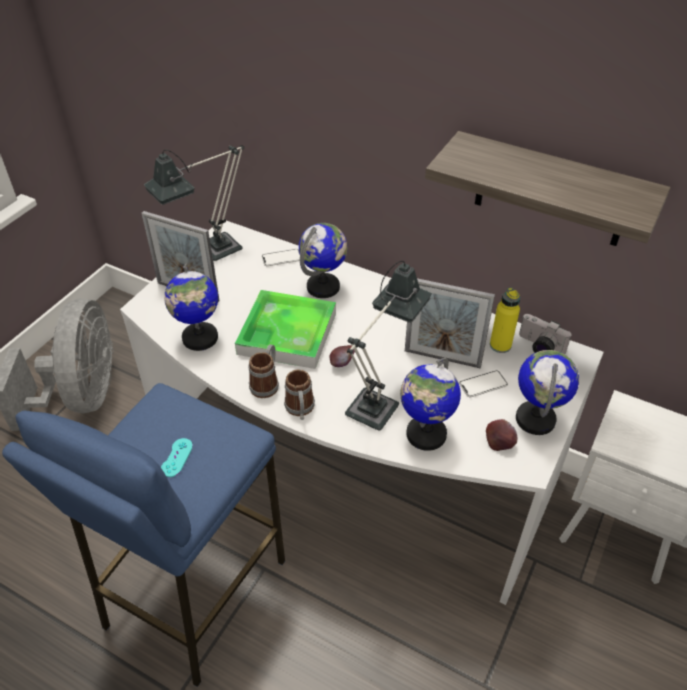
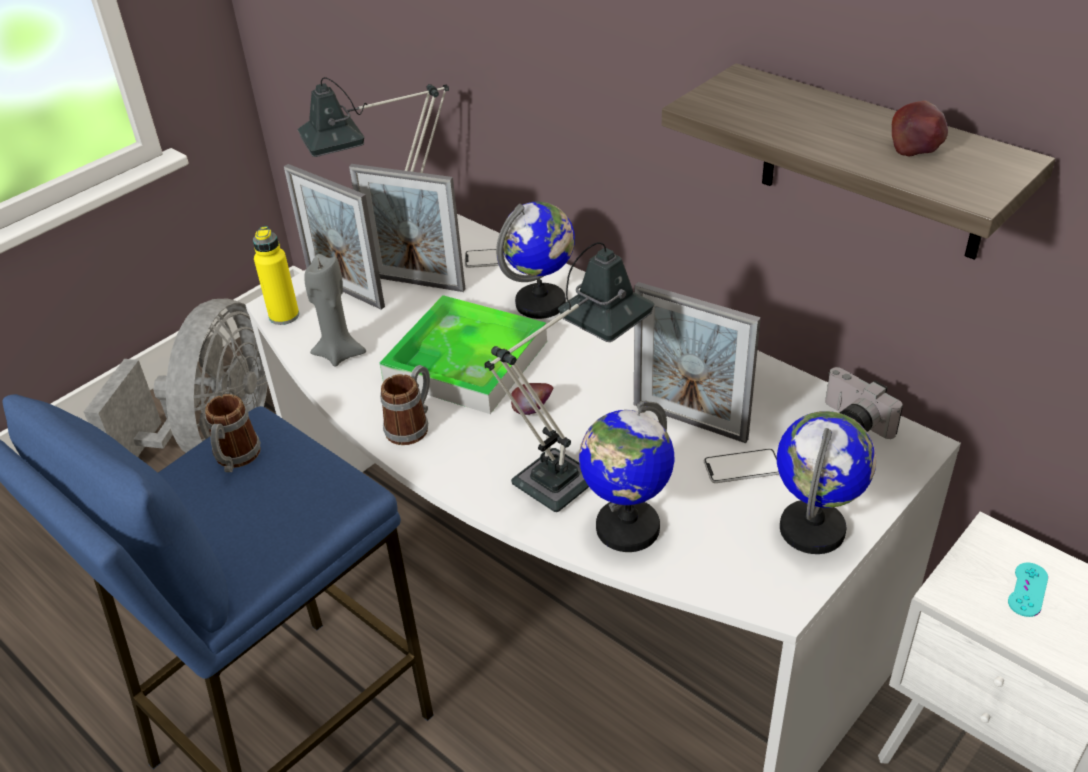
camera: 15 degrees right, 5 degrees down
(177, 457) = (244, 507): turquoise game controller -> turquoise game controller (1027, 589)
(199, 338) = (339, 354): globe -> grey candle
(235, 280) = (416, 283): none -> picture frame
(300, 410) = (448, 468): mug -> mug (235, 459)
(499, 443) = (741, 557): apple -> apple (915, 149)
(500, 345) = (789, 414): yellow bottle -> yellow bottle (284, 316)

